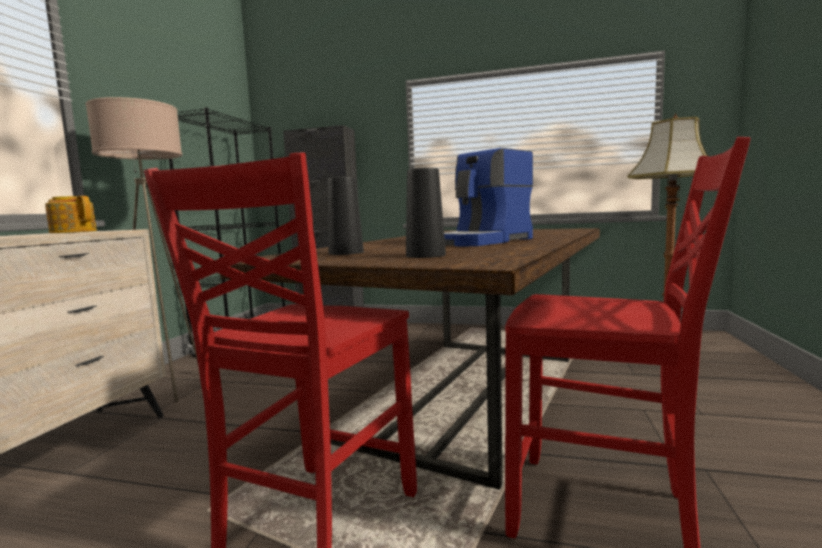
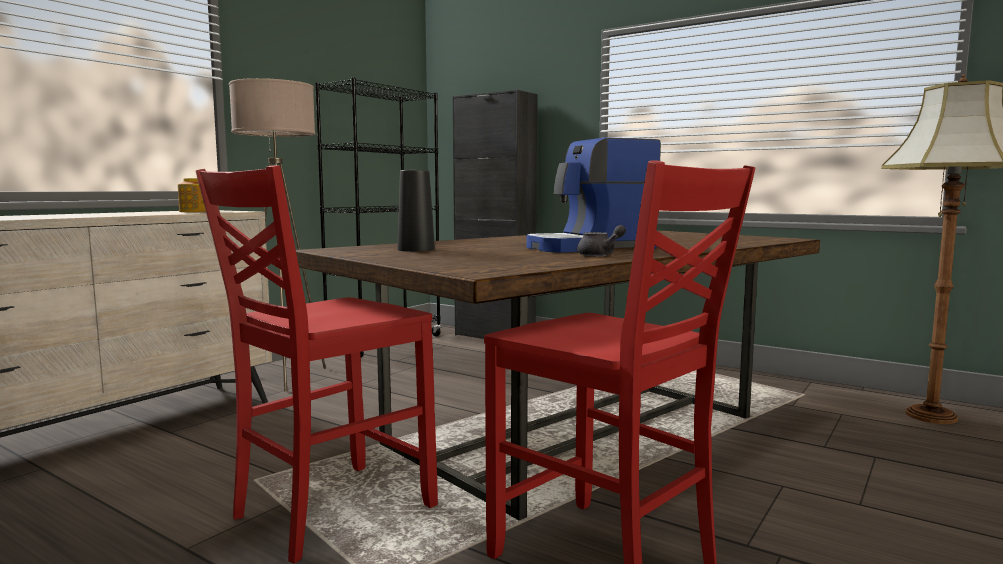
camera: 20 degrees right, 0 degrees up
(425, 255) = (468, 258): black vase -> none
(516, 245) = (601, 255): none -> grey teapot

